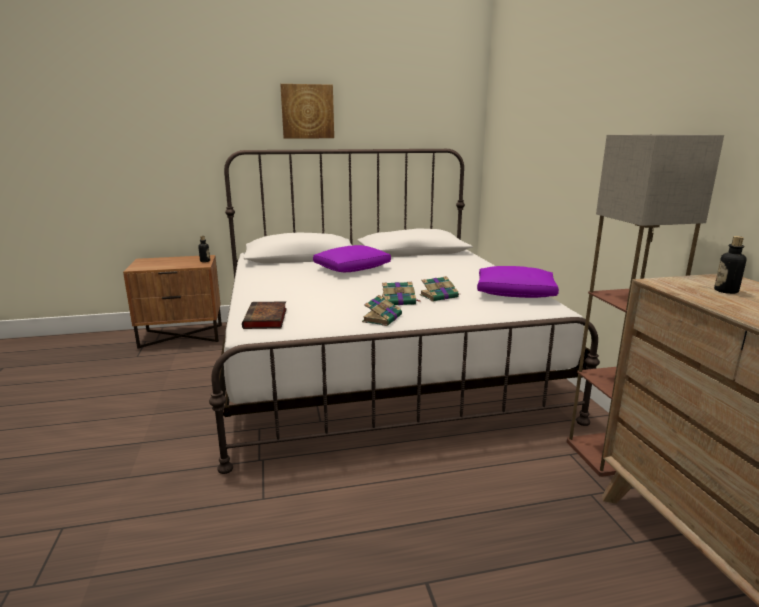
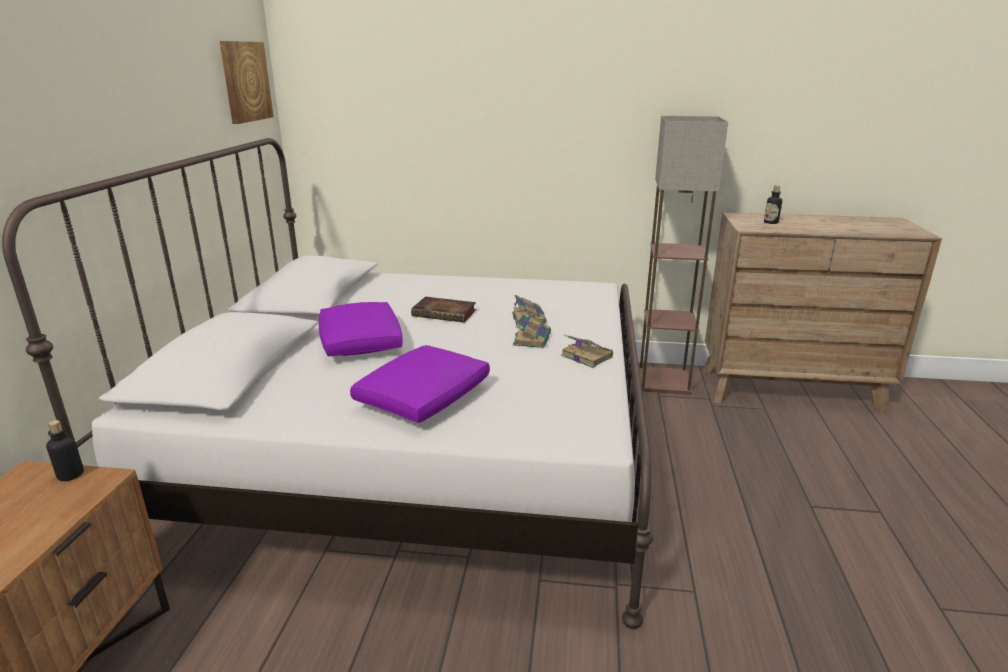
camera: 70 degrees left, 5 degrees up
(266, 319) = (550, 424): book -> book (446, 313)
(307, 111) = (97, 96): picture -> picture (245, 81)
(516, 293) = (544, 288): purple pillow -> purple pillow (424, 397)

